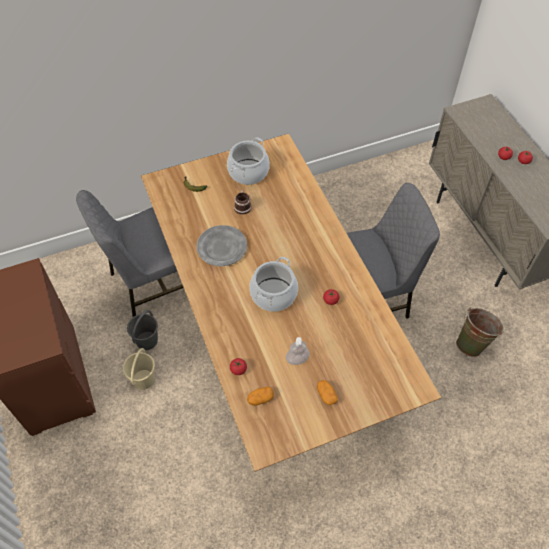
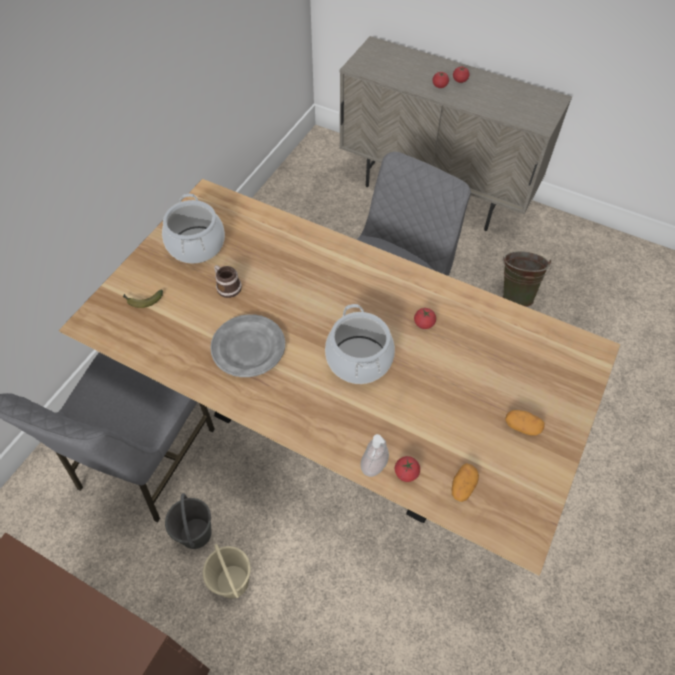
camera: 40 degrees left, 0 degrees up
(297, 359) = (455, 411): soap dispenser -> soap dispenser (374, 464)

